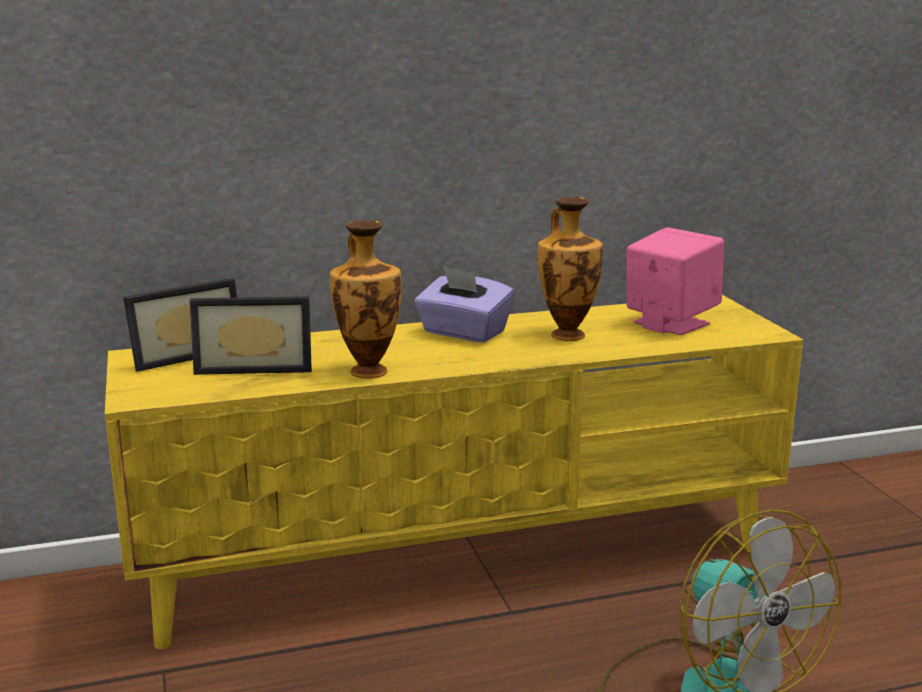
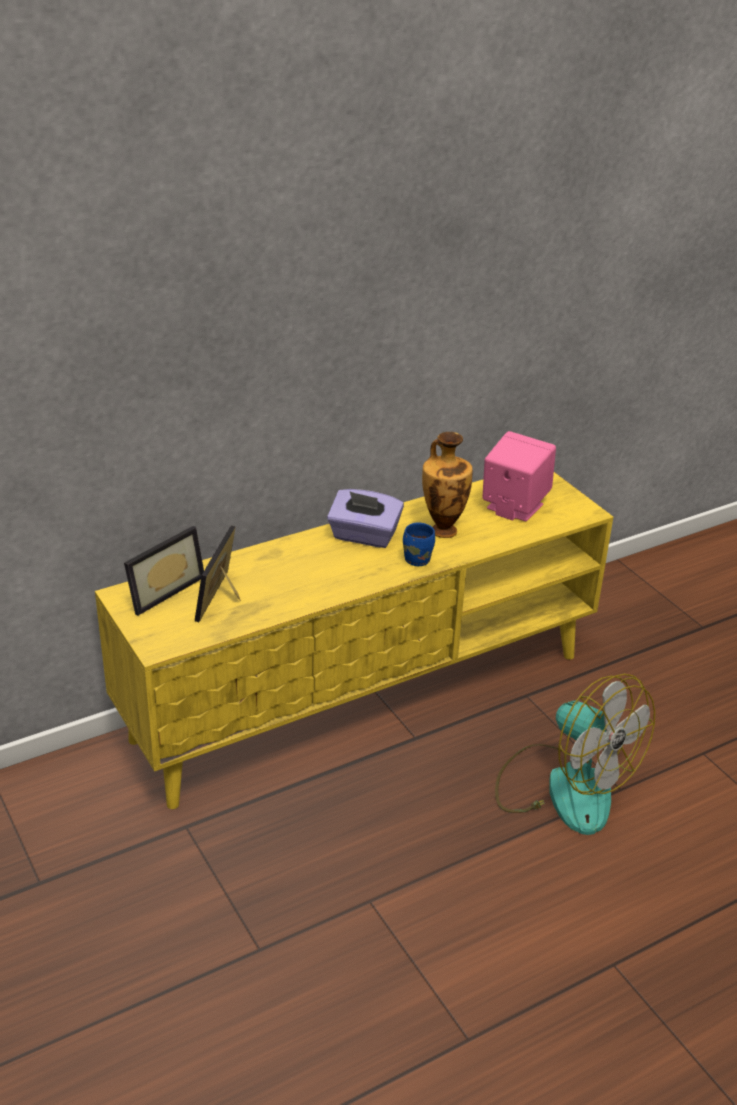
camera: 15 degrees left, 15 degrees up
(255, 366) = (225, 598): picture frame -> picture frame turned 120 degrees clockwise
(368, 370) = (314, 592): vase -> none
(521, 354) = (419, 559): none -> blue mug

